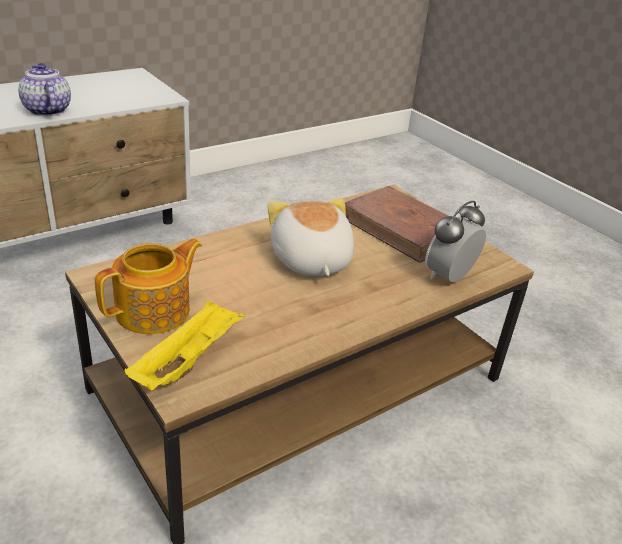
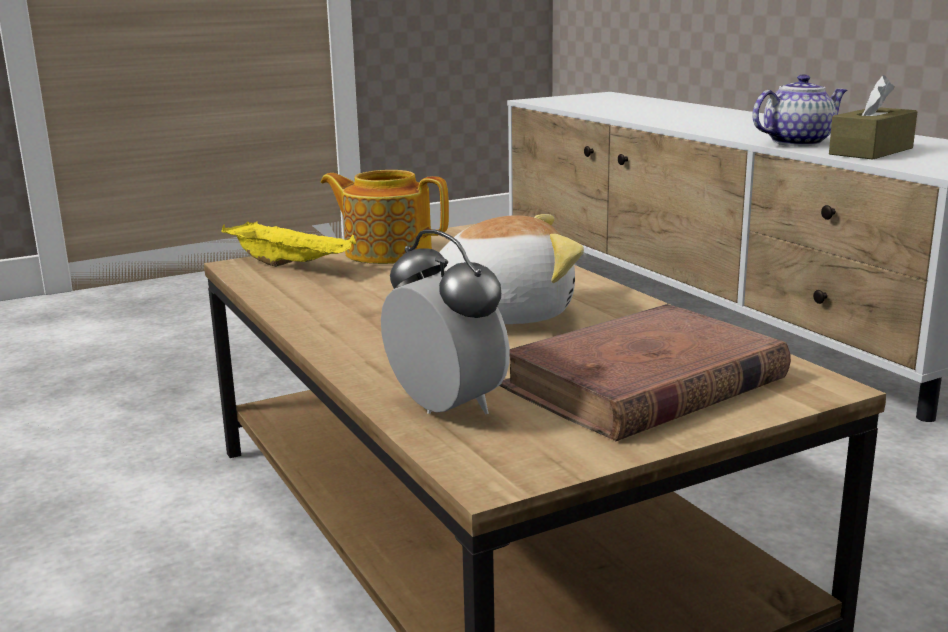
camera: 100 degrees right, 15 degrees down
(95, 99) = (871, 151): none -> brown tissue box
(155, 311) = (387, 252): teapot -> teapot turned 150 degrees clockwise

